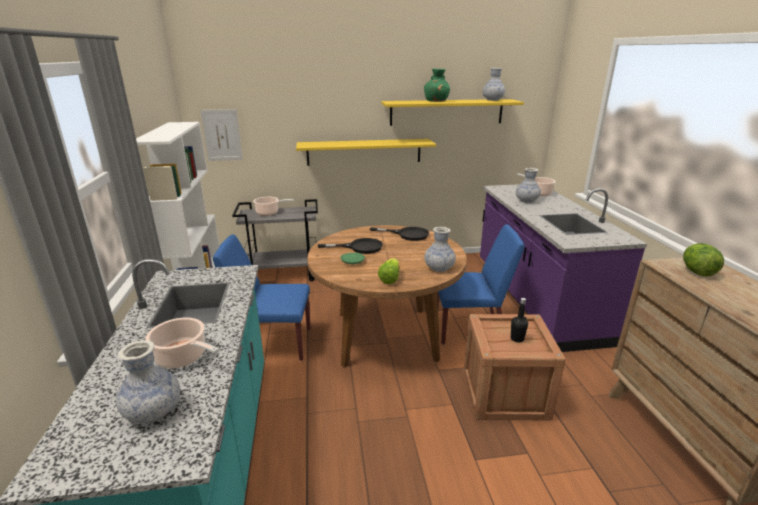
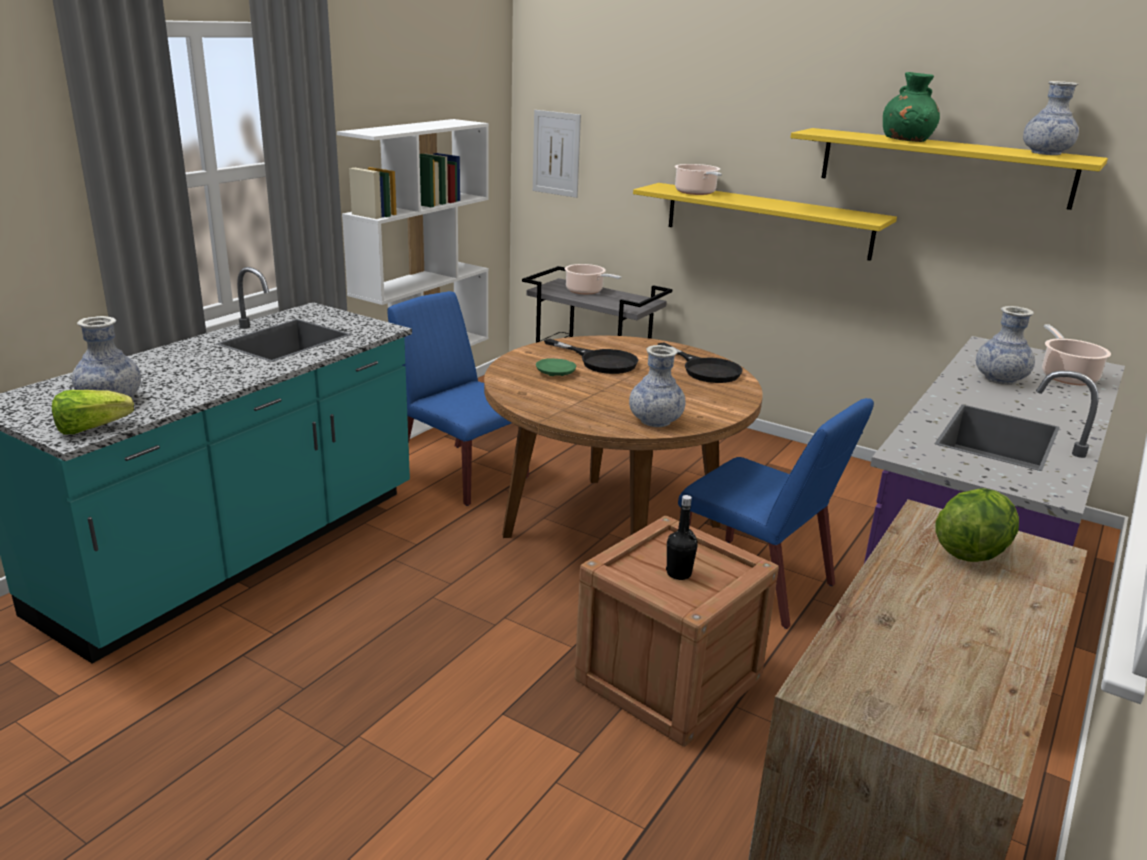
camera: 40 degrees right, 0 degrees up
(183, 357) = (197, 375): cooking pot -> cooking pot (696, 193)
(390, 278) = (561, 406): lettuce -> lettuce (91, 428)

